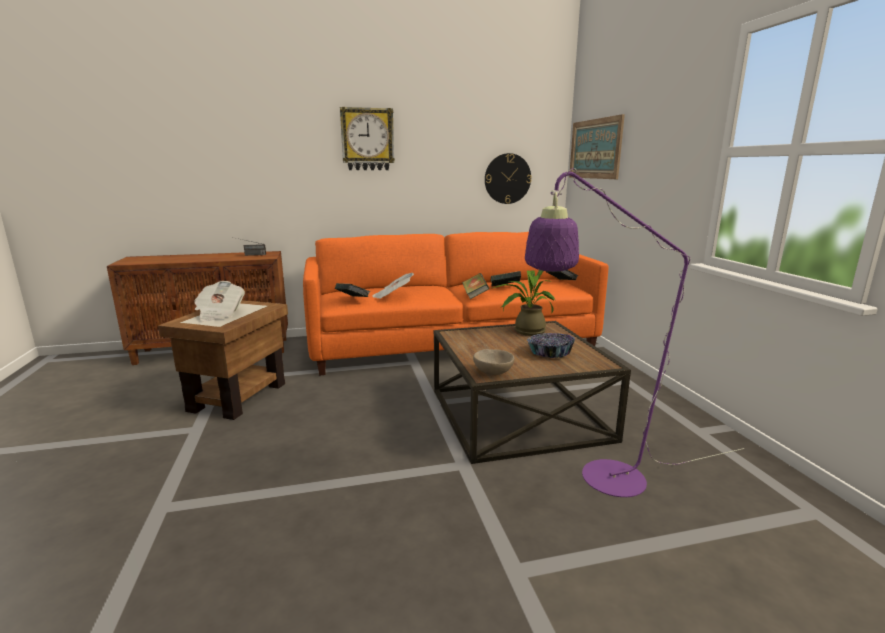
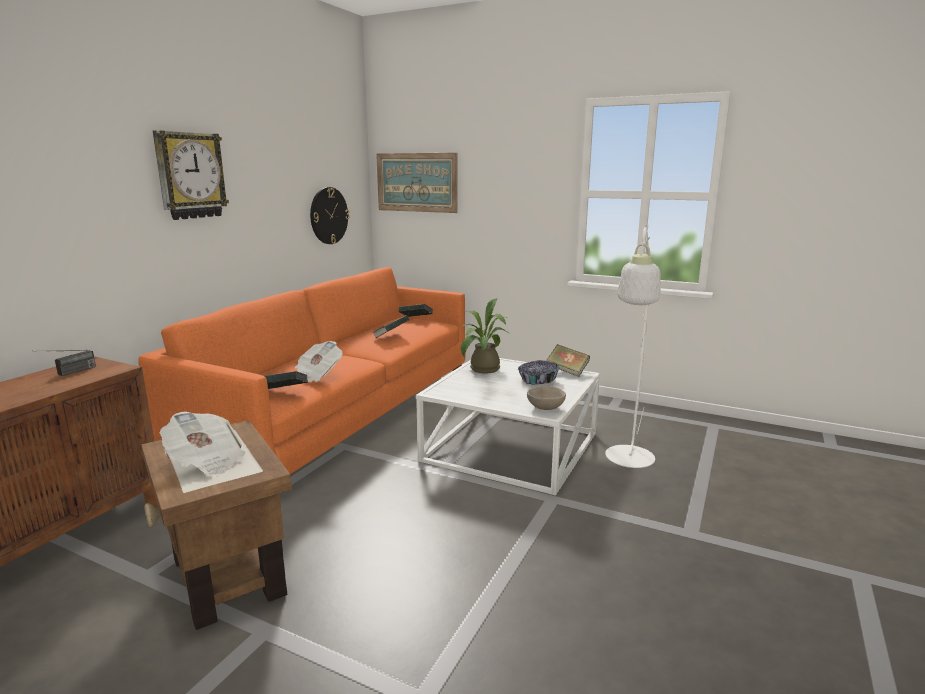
camera: 50 degrees left, 0 degrees up
(475, 295) = (380, 351): book -> book (567, 371)
(517, 413) = (510, 446): brown coffee table -> white coffee table
(599, 481) = (628, 462): purple floor lamp -> white floor lamp

